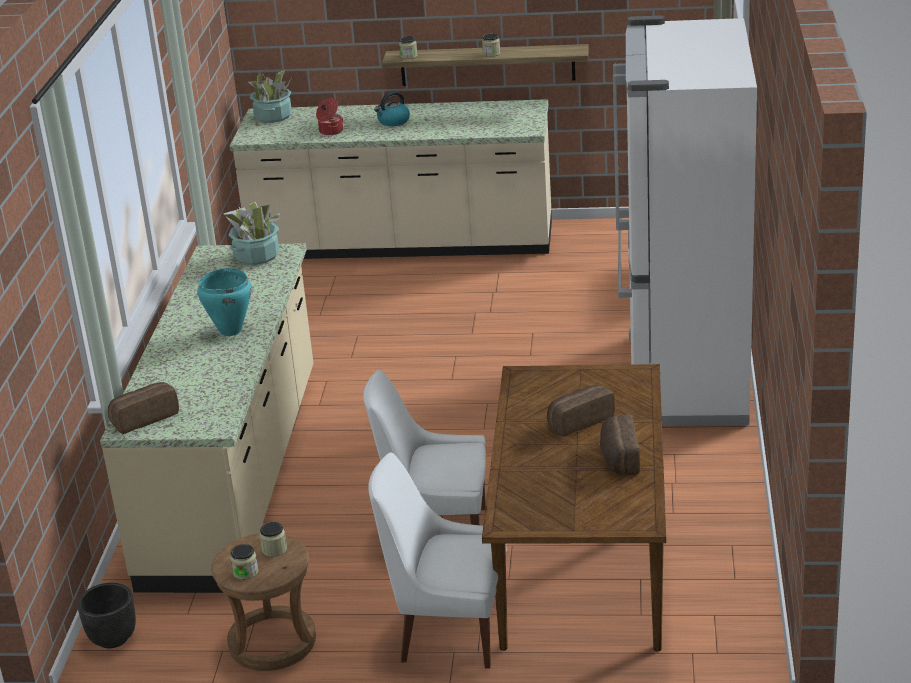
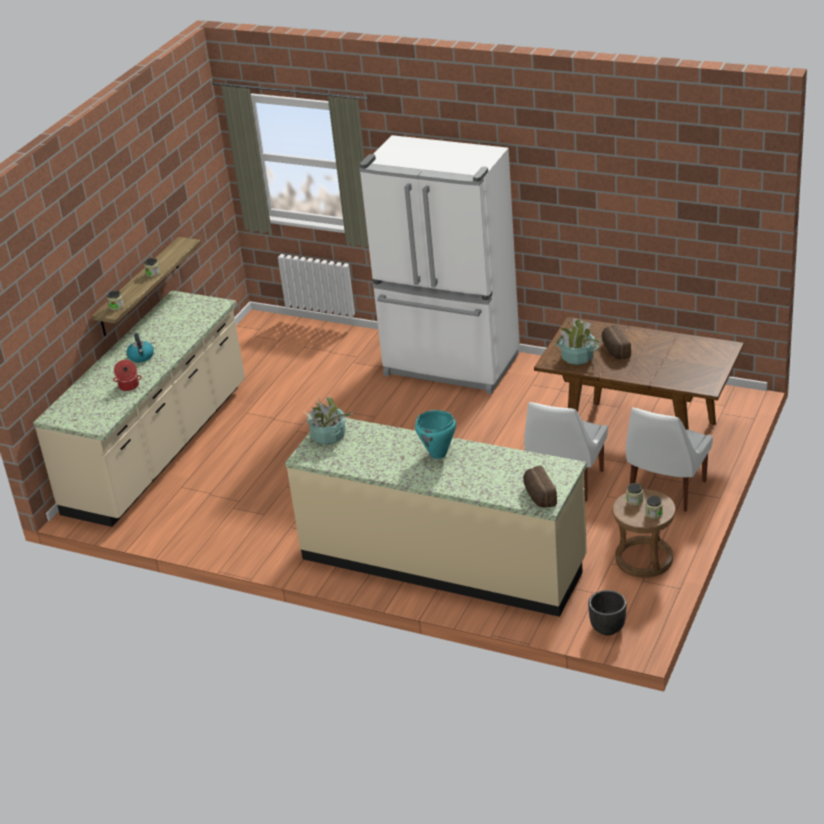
camera: 70 degrees left, 5 degrees up
(273, 116) = (66, 411): potted plant -> potted plant (577, 357)
(618, 458) = (661, 344): bread -> none

